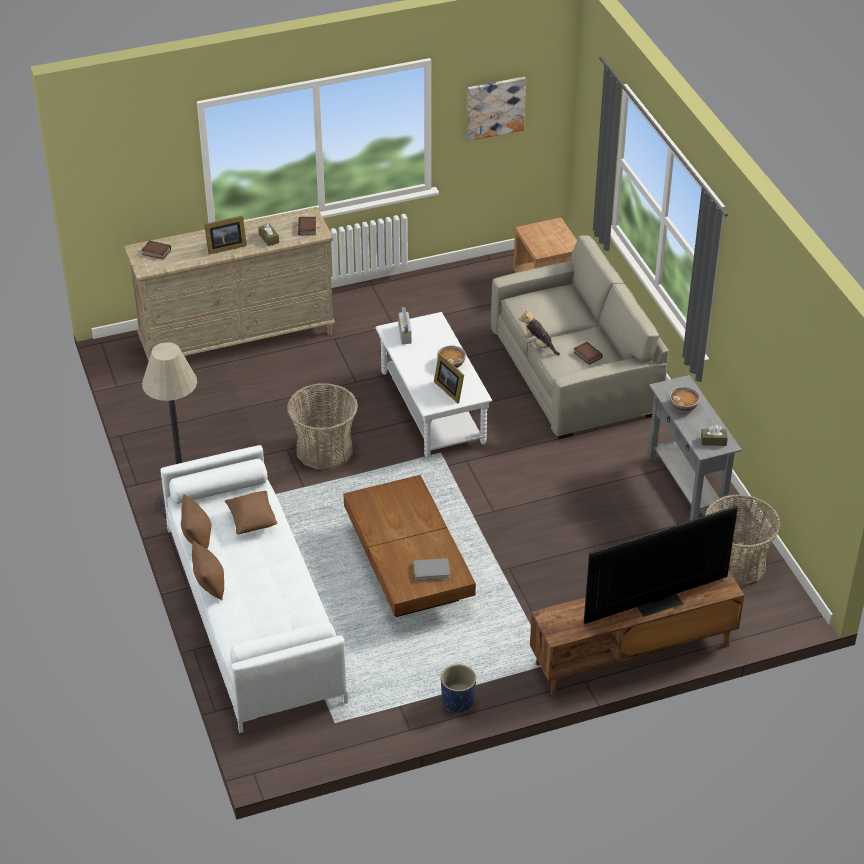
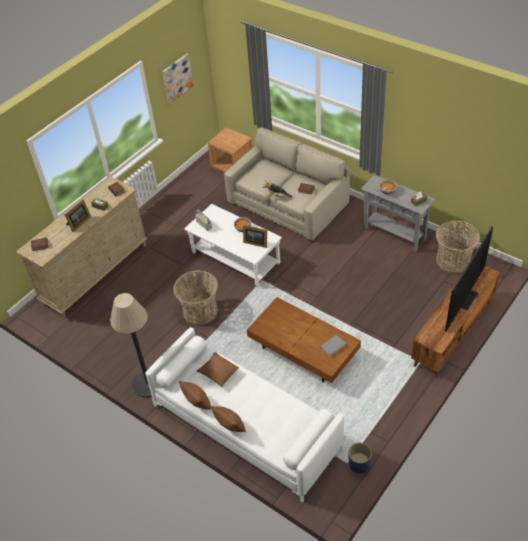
camera: 30 degrees left, 5 degrees up
(457, 701) = (396, 410): blue planter -> blue planter (359, 464)

